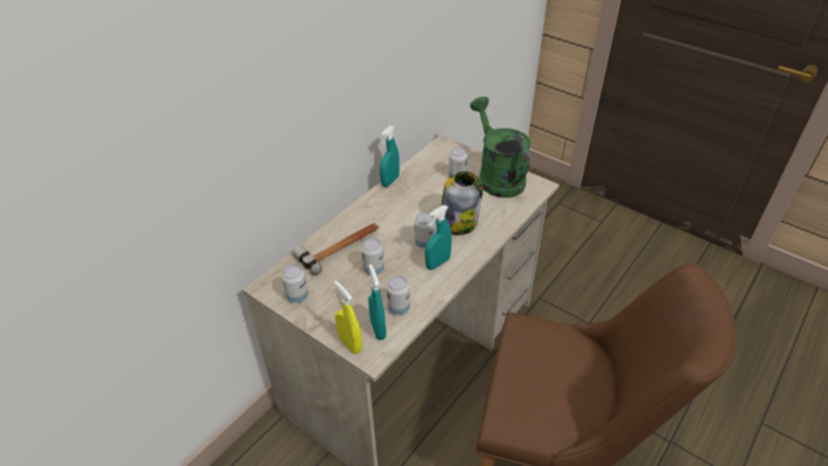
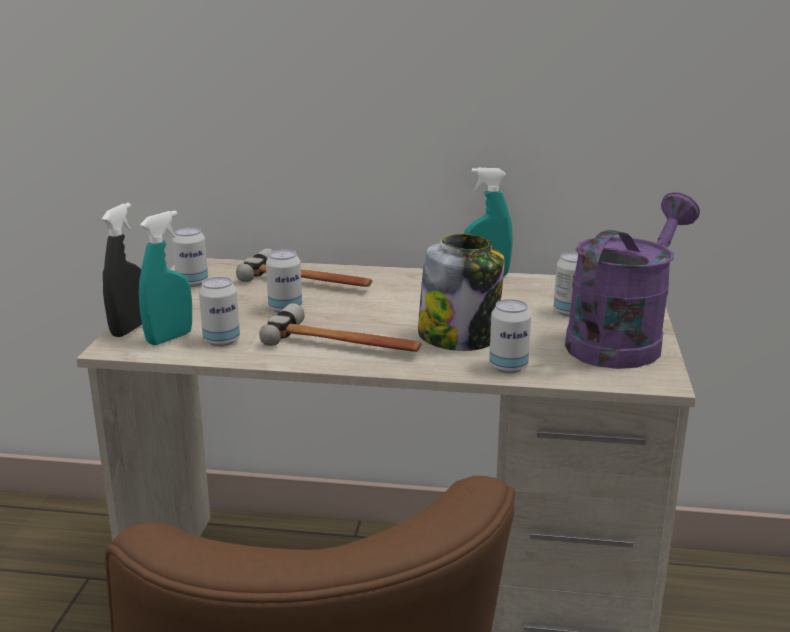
camera: 60 degrees right, 20 degrees down
(350, 344) = (129, 329): yellow spray bottle -> black spray bottle
(424, 243) = (378, 326): can -> can (508, 367)
(437, 263) = (344, 344): turquoise spray bottle -> hammer
(497, 176) = (622, 340): green watering can -> purple watering can

